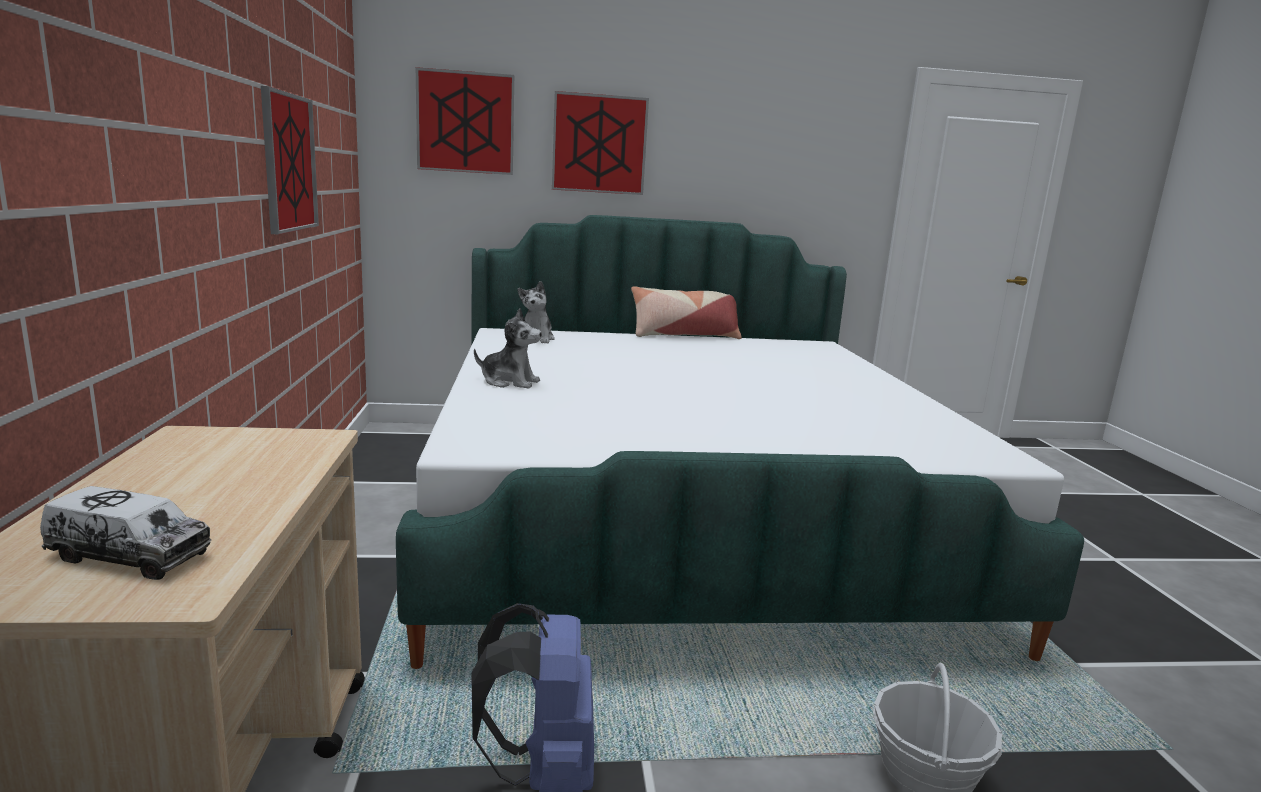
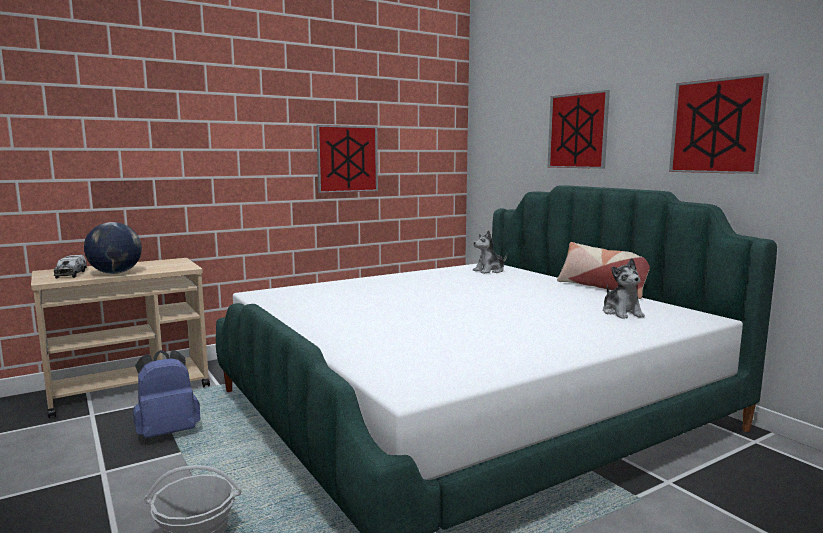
camera: 65 degrees right, 5 degrees down
(241, 502) = (115, 273): none -> globe
(465, 122) = (509, 126): picture -> picture (716, 126)
(509, 382) = (379, 282): plush toy -> plush toy (621, 313)

